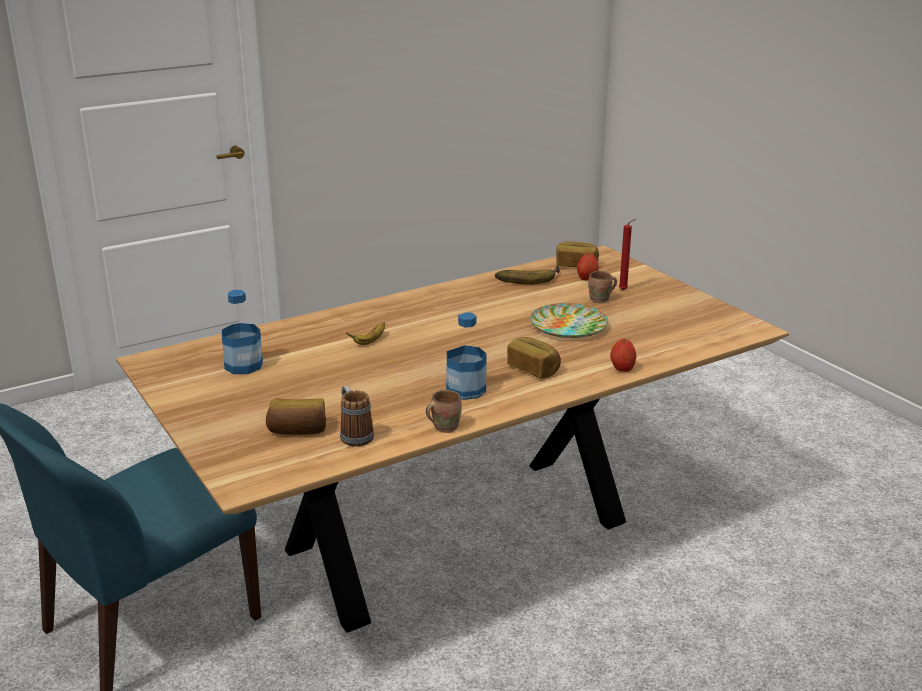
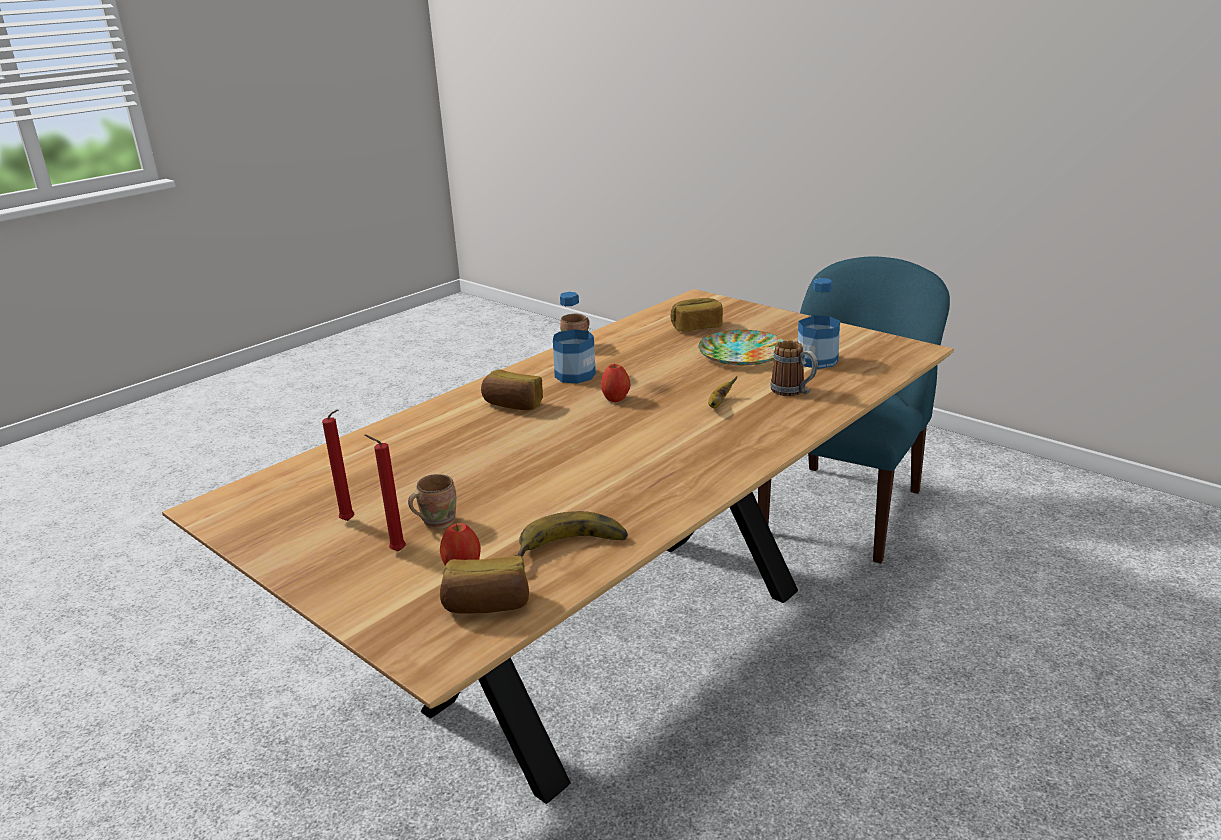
camera: 165 degrees right, 0 degrees up
(354, 435) = (648, 331): mug -> mug (793, 392)
(569, 326) = (481, 465): plate -> plate (741, 354)
(622, 369) = (412, 421): apple -> apple (616, 399)
(655, 308) = (349, 521): none -> red candle

